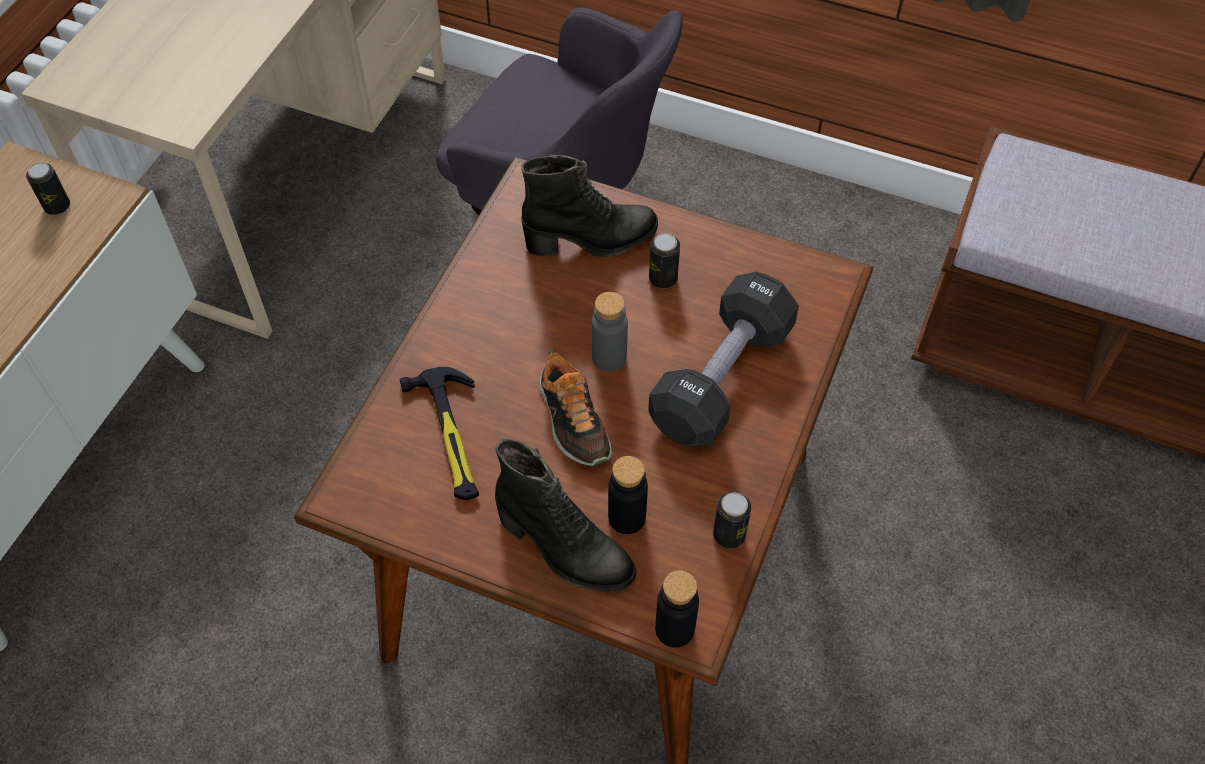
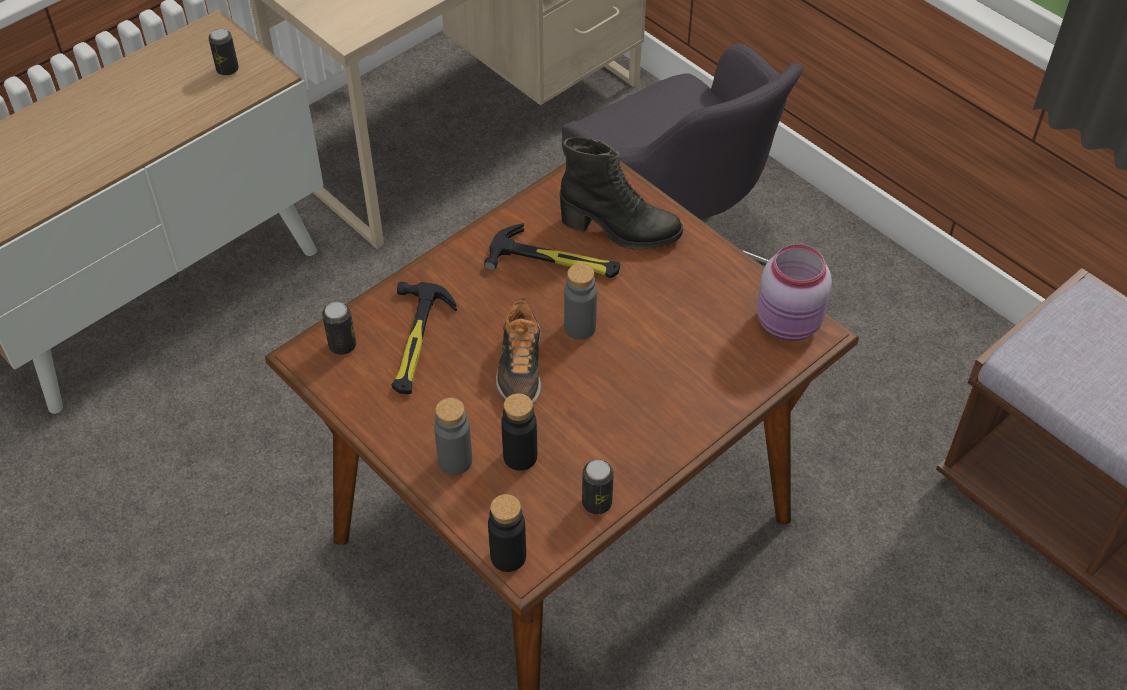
camera: 25 degrees right, 5 degrees down
(544, 296) = (555, 260): none -> hammer
(564, 549) = (455, 461): black boot -> grey bottle
(663, 278) = (663, 281): can -> can (342, 345)
(721, 378) = (665, 378): black dumbbell -> none
(806, 278) = (789, 324): none -> pink jar

